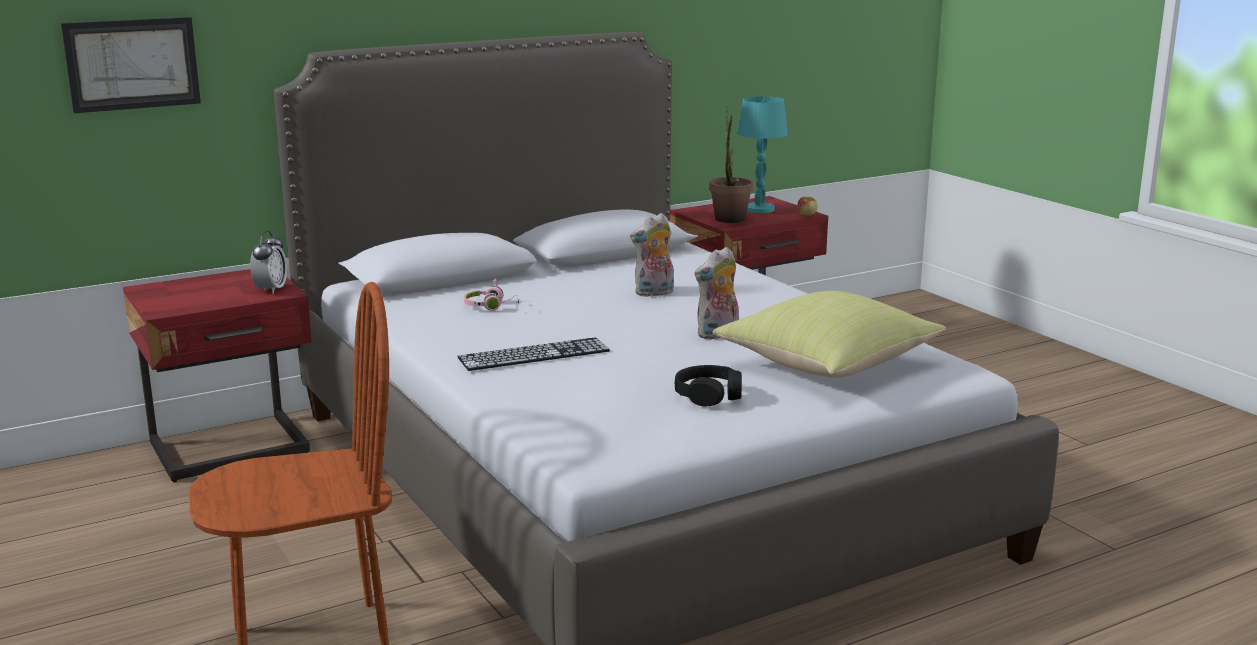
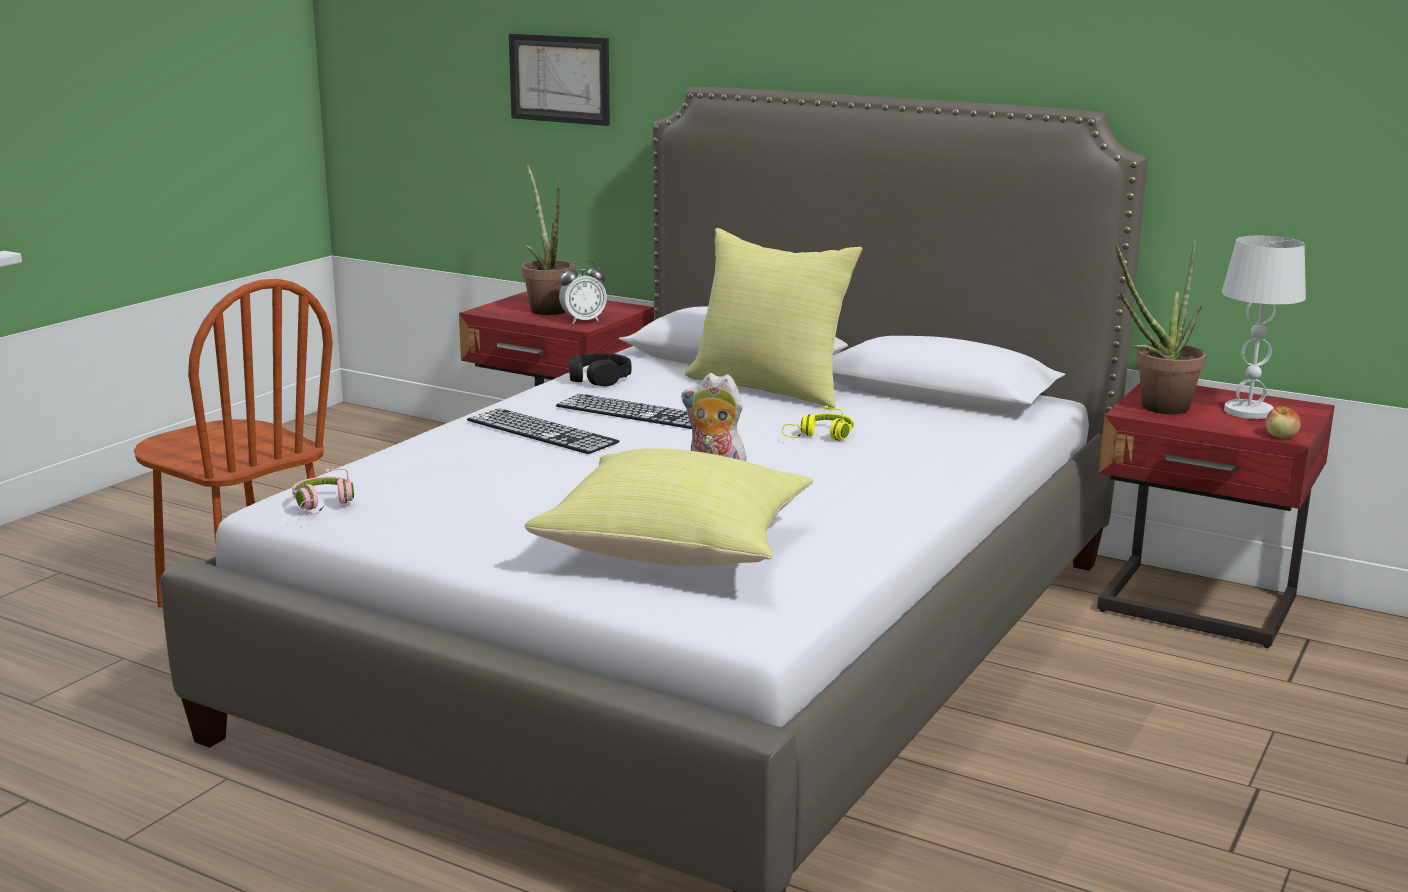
camera: 60 degrees right, 0 degrees up
(204, 293) = (547, 308): none -> potted plant
(492, 307) = (668, 391): pink headphones -> pink headphones (322, 505)
(528, 282) = (771, 387): none -> yellow pillow
(529, 323) = (635, 412): none -> keyboard
(654, 293) = (821, 436): plush toy -> yellow headphones
(709, 395) = (501, 514): black headphones -> black headphones (599, 379)
(759, 209) = (1248, 412): turquoise table lamp -> white table lamp

